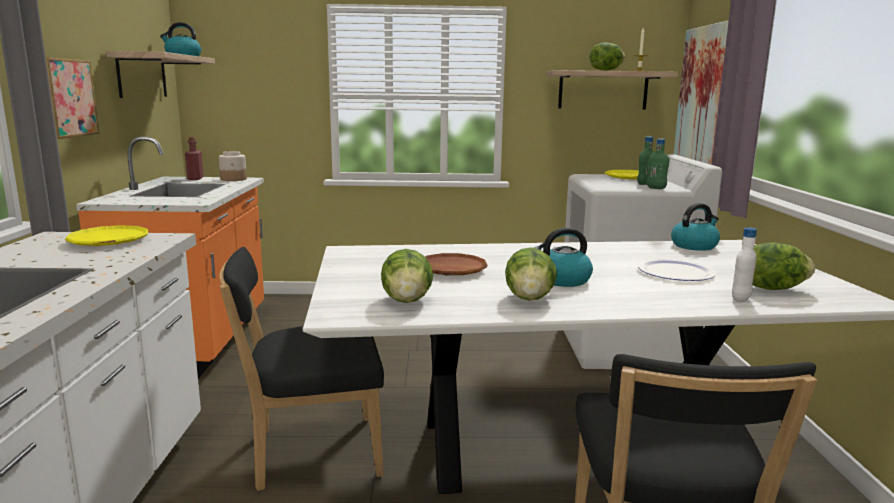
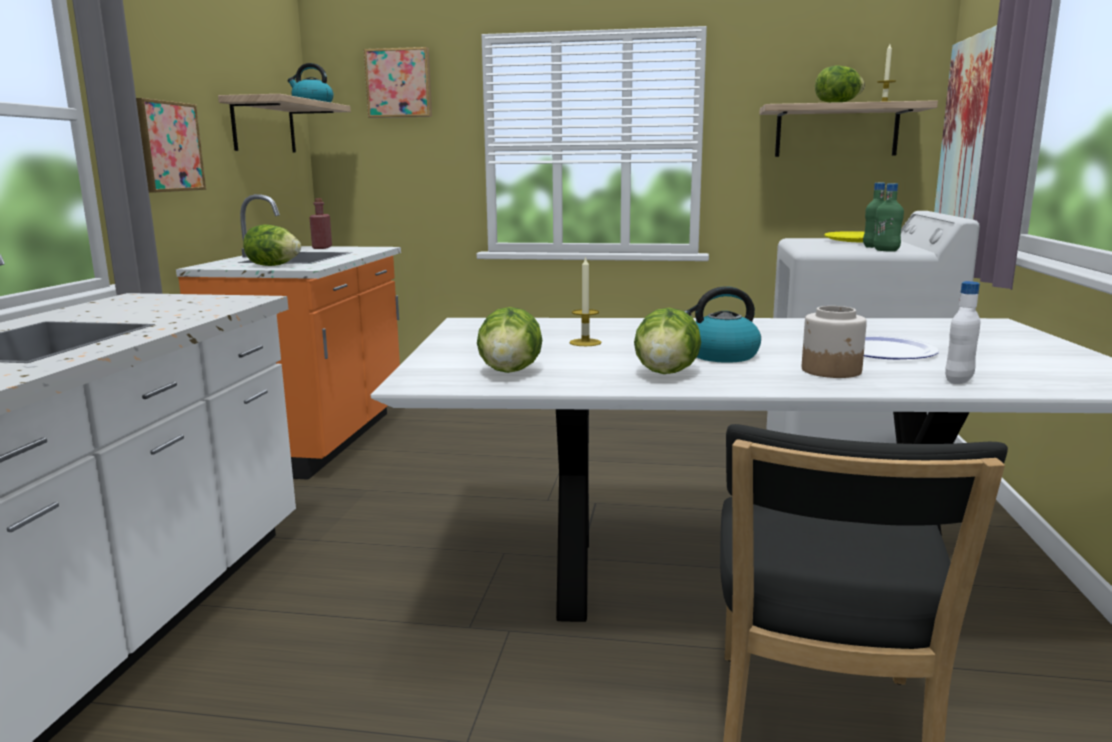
camera: 10 degrees right, 0 degrees up
(108, 241) = (188, 301): yellow plate -> none
(233, 179) = (365, 248): jar -> jar (832, 371)
(256, 41) = (399, 83): none -> picture
(310, 453) = (414, 565): black chair -> none
(452, 269) = (585, 342): brown plate -> candle
(694, 246) = (929, 324): kettle -> none
(773, 288) = (1015, 371): lettuce -> lettuce (273, 265)

